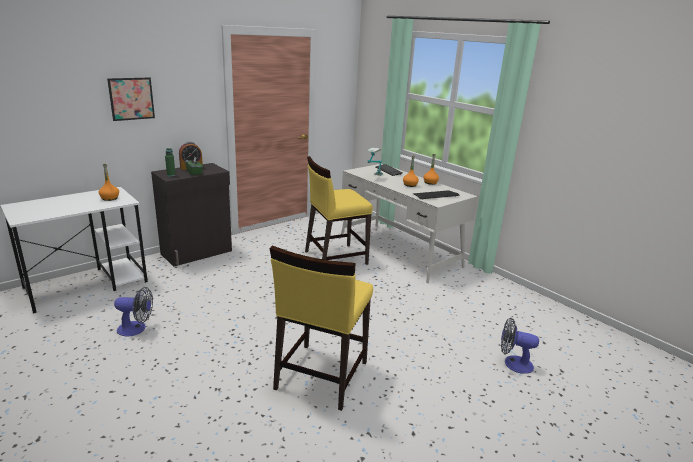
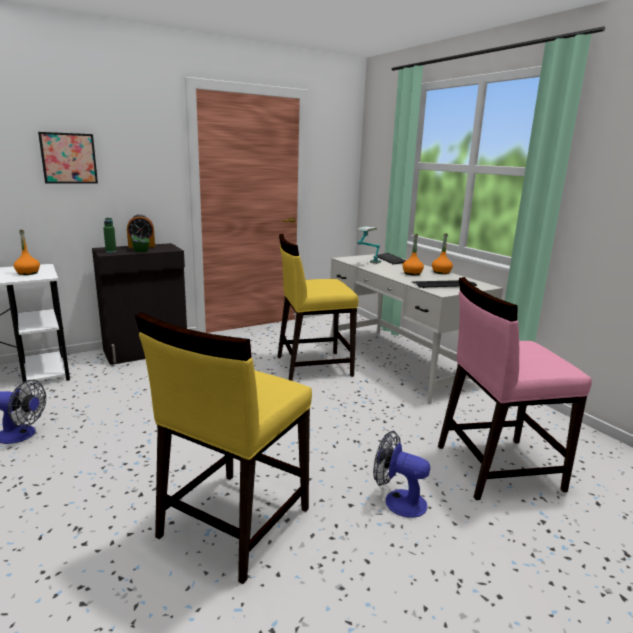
camera: 10 degrees right, 5 degrees down
(480, 324) = (496, 467): none -> pink chair
(513, 363) = (542, 533): fan -> fan (398, 501)

